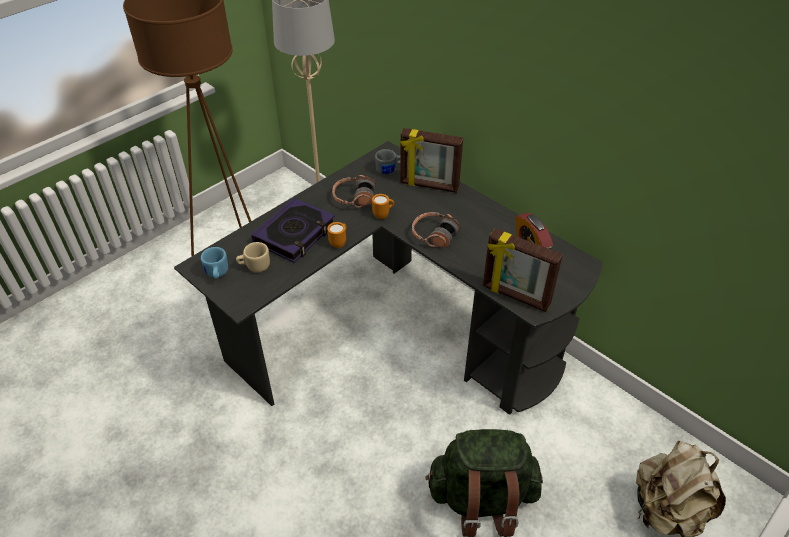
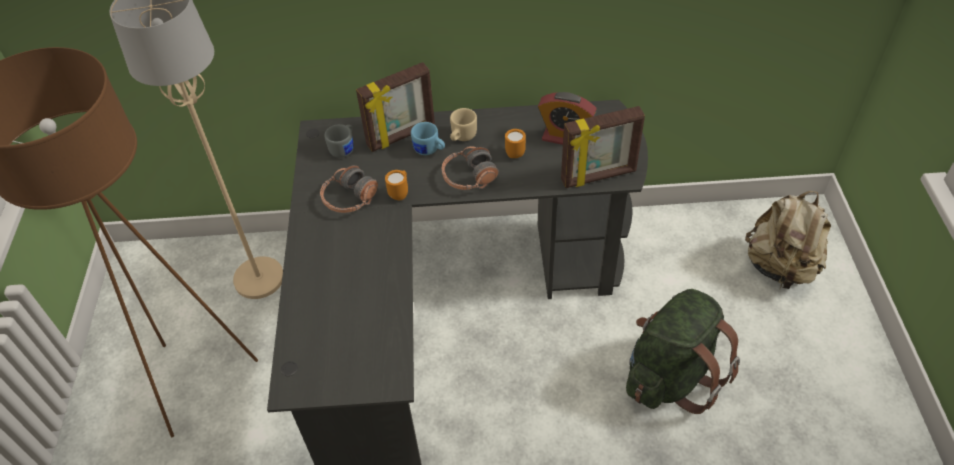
camera: 45 degrees left, 5 degrees up
(217, 274) = (325, 376): blue mug -> blue mug (429, 150)
(254, 266) = (351, 337): beige mug -> beige mug (461, 137)
(295, 234) = (344, 276): book -> none
(339, 243) = (398, 250): orange mug -> orange mug (514, 152)

